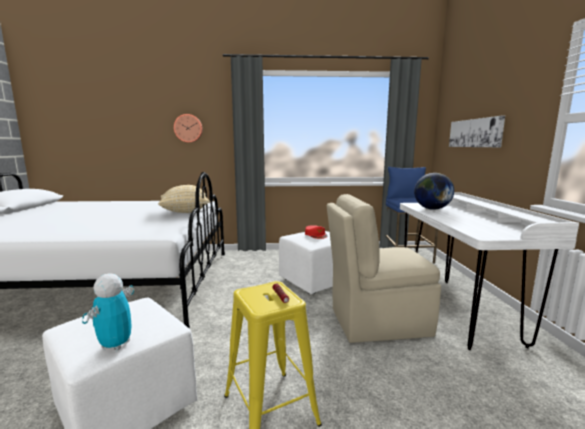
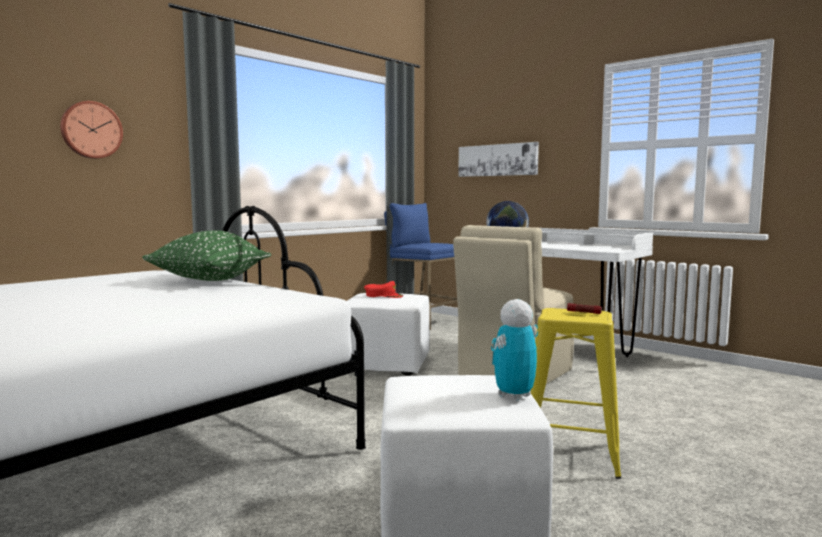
camera: 45 degrees left, 5 degrees down
(116, 345) = (514, 396): toy robot -> toy robot turned 75 degrees clockwise
(185, 212) = (209, 281): beige pillow -> green pillow

